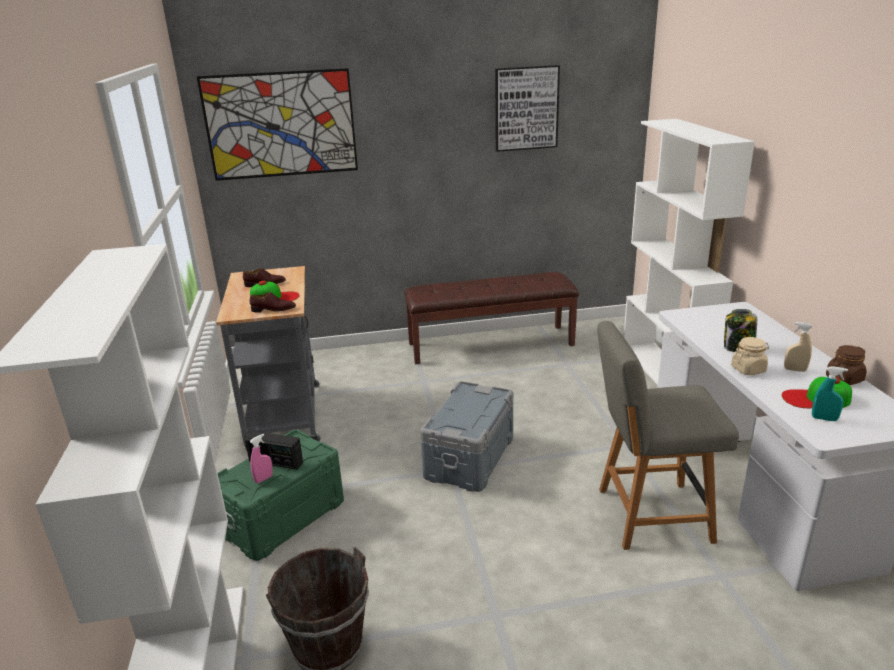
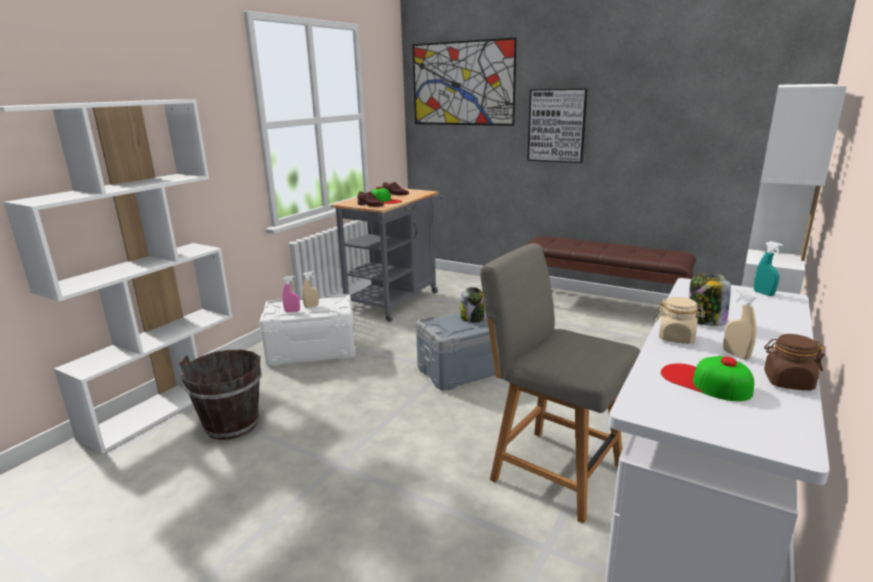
camera: 40 degrees right, 5 degrees down
(276, 462) = (311, 306): radio -> beige spray bottle
(283, 517) = (312, 351): green storage box -> white storage box
(466, 405) = (472, 318): none -> jar
(526, 108) = (677, 78): picture -> picture (557, 125)
(824, 419) = (675, 398): turquoise spray bottle -> turquoise spray bottle (763, 293)

